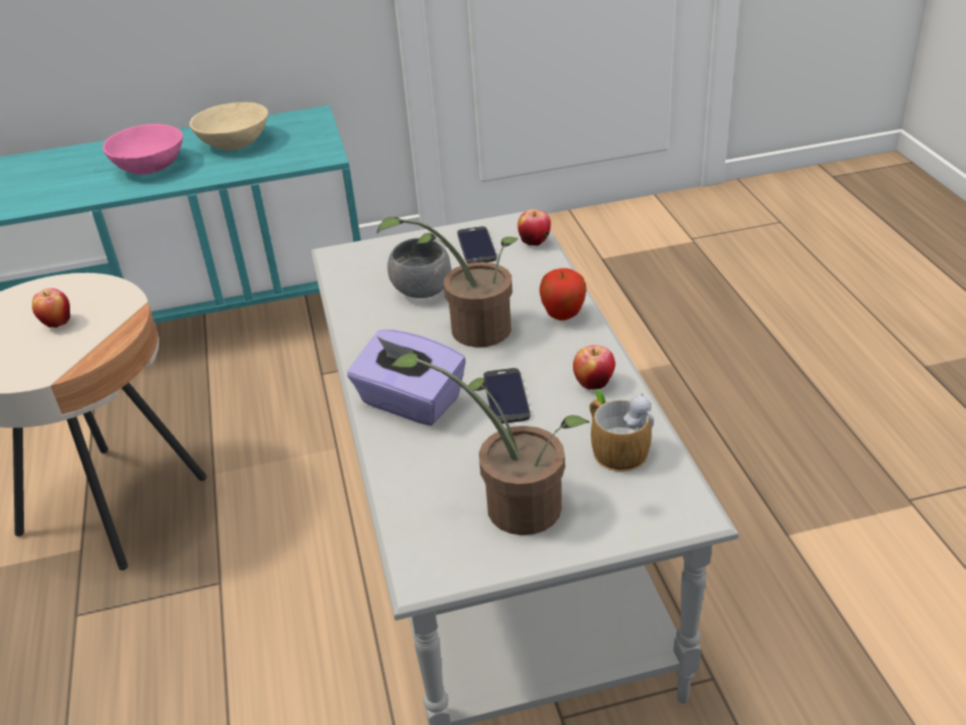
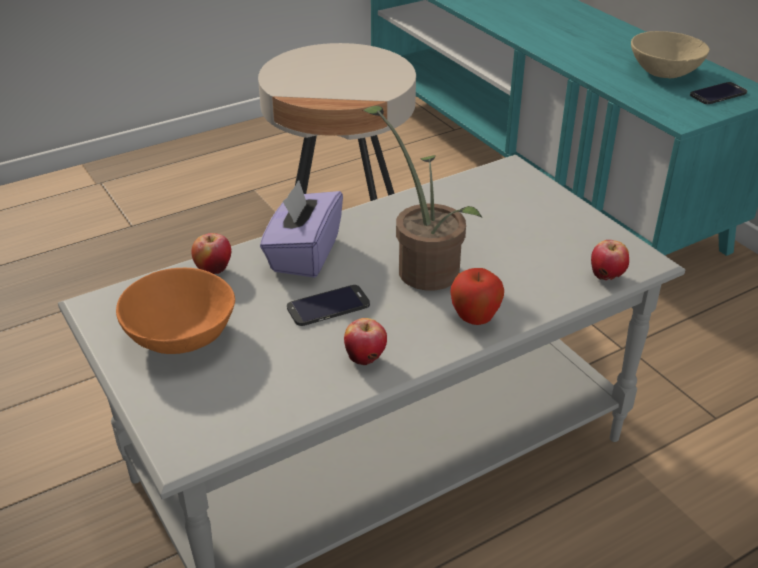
camera: 70 degrees right, 0 degrees up
(57, 324) = (343, 76): apple -> apple (213, 270)
(149, 167) = (590, 48): pink bowl -> none
(421, 290) = (477, 225): grey bowl -> none
(476, 246) = (575, 241): phone -> phone (718, 94)
(512, 505) = (179, 336): potted plant -> orange bowl
(615, 446) = (270, 387): mug -> none

